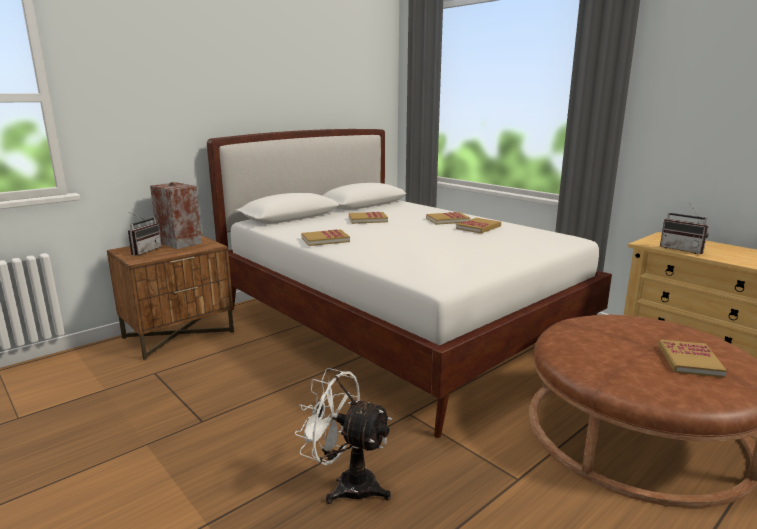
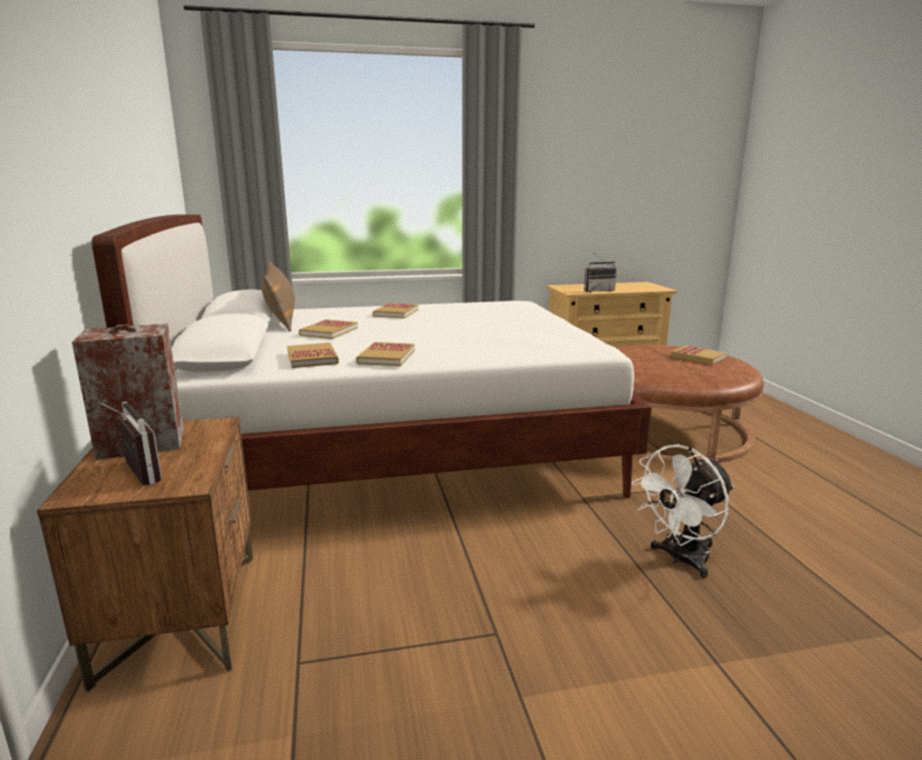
camera: 60 degrees left, 0 degrees up
(380, 207) = (281, 320): none -> brown pillow
(478, 227) = (443, 311): book -> book (312, 358)

